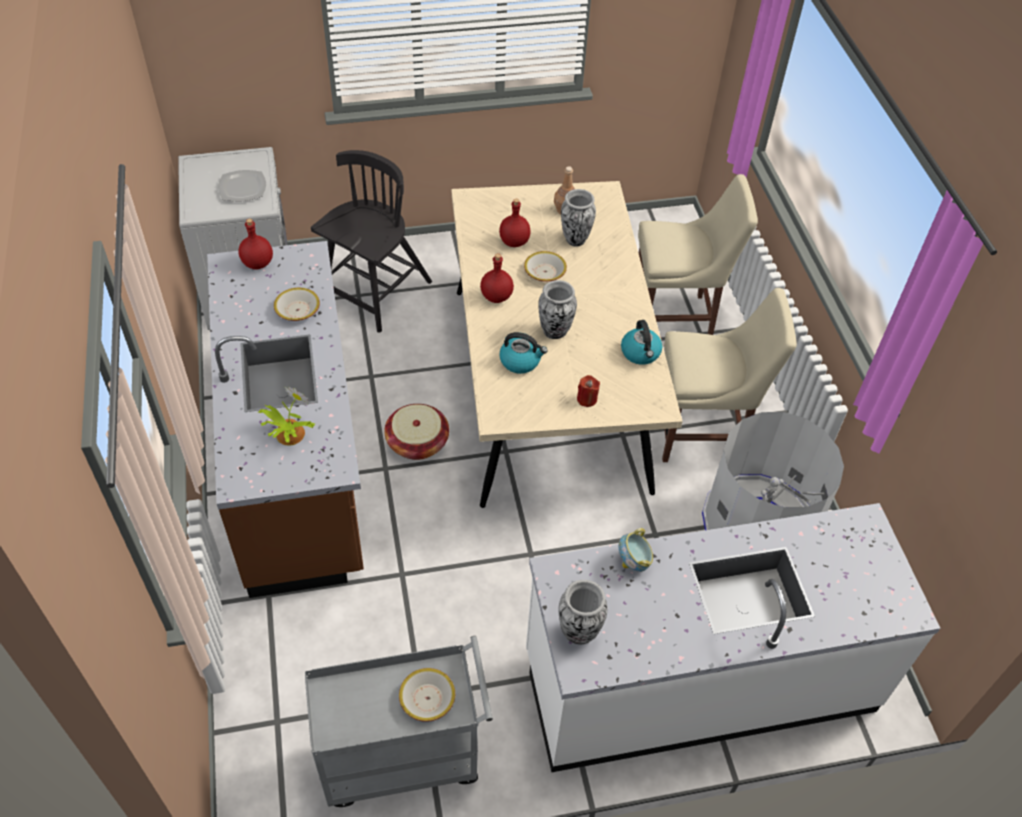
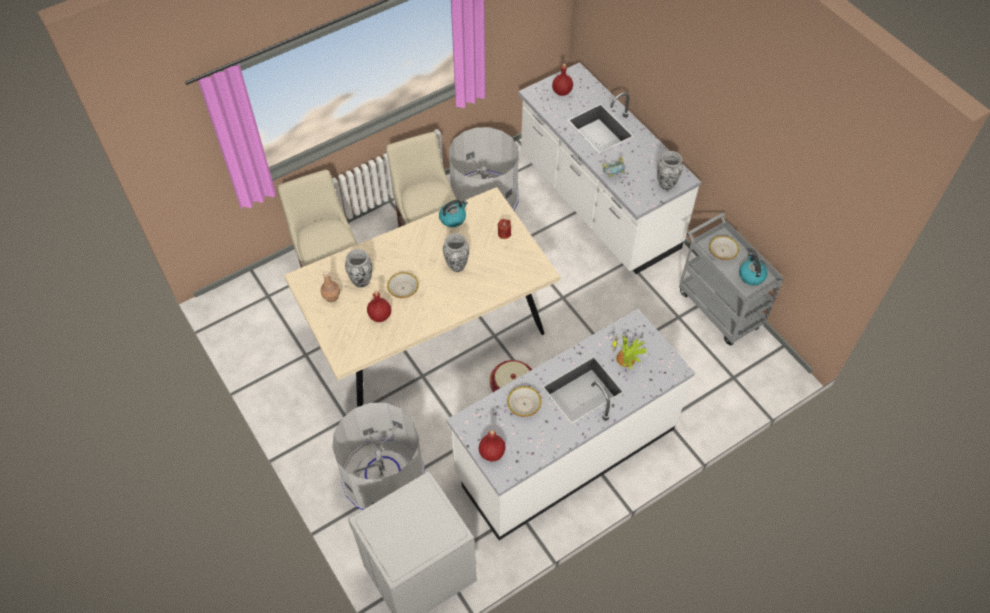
camera: 110 degrees left, 5 degrees up
(242, 188) = (411, 512): plate -> none
(298, 463) = (565, 451): brown counter -> white counter
(375, 293) = (383, 476): black chair -> grey trash can
(496, 297) = (440, 307): red bottle -> red bottle (562, 91)
(521, 361) = (491, 275): kettle -> kettle (751, 275)

